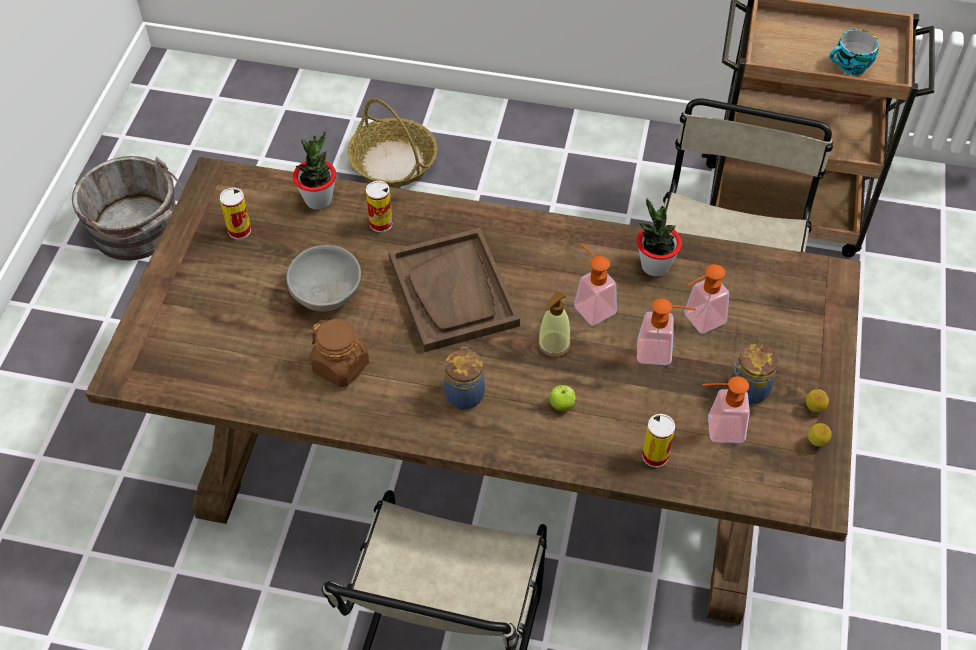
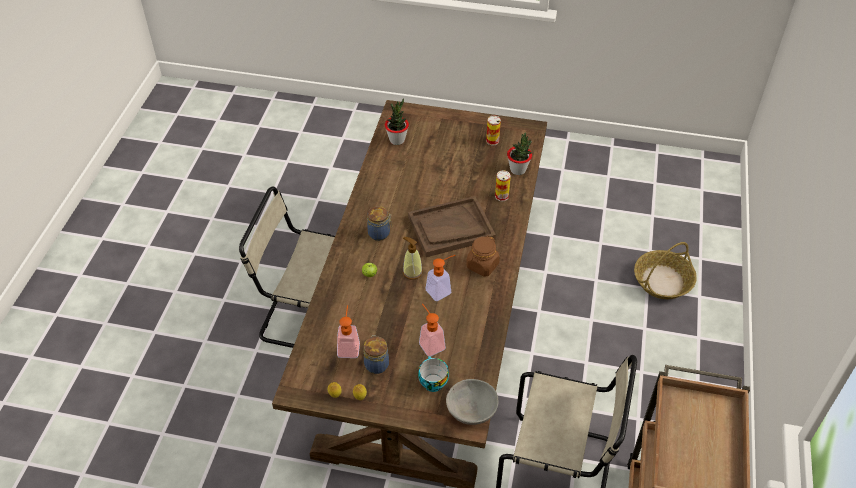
camera: 90 degrees right, 5 degrees down
(138, 231) = (582, 168): grey bucket -> none
(328, 295) = (447, 177): grey bowl -> grey bowl (471, 413)
(341, 366) = (399, 185): brown jar -> brown jar (482, 265)
(655, 266) = (474, 323): potted plant -> potted plant (397, 140)
(655, 456) = (332, 315): can -> none
(661, 352) = (405, 322): soap dispenser -> none
(850, 67) = (682, 456): cup -> cup (432, 382)

